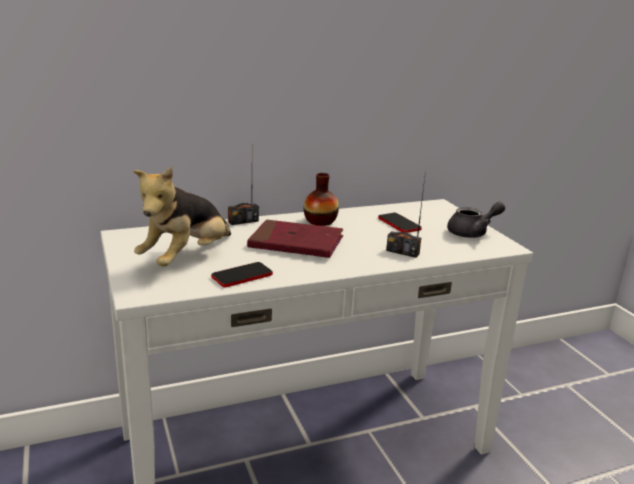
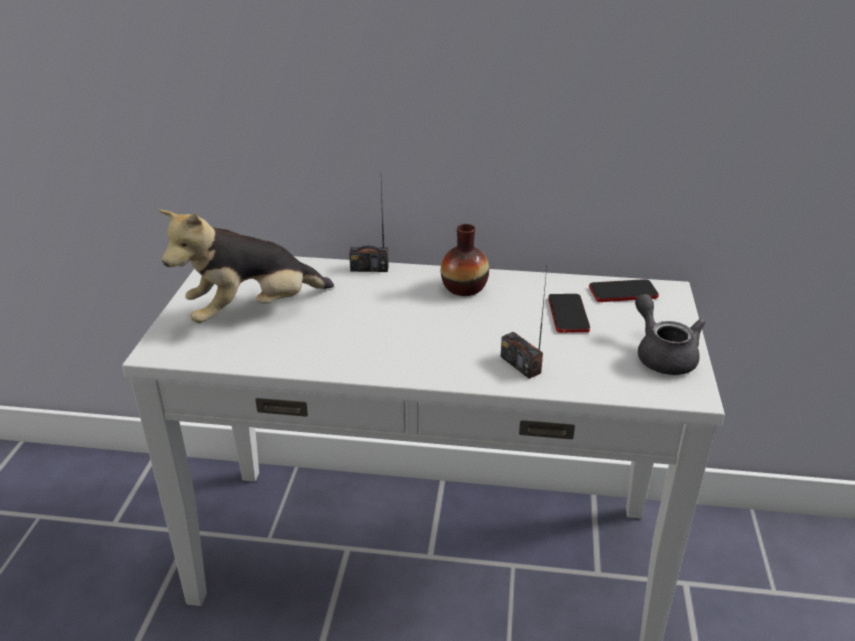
camera: 30 degrees right, 10 degrees up
(242, 276) = (286, 353): phone -> phone (623, 292)
(296, 243) = (397, 317): red book -> none
(472, 233) = (662, 355): grey teapot -> grey teapot turned 120 degrees counterclockwise

